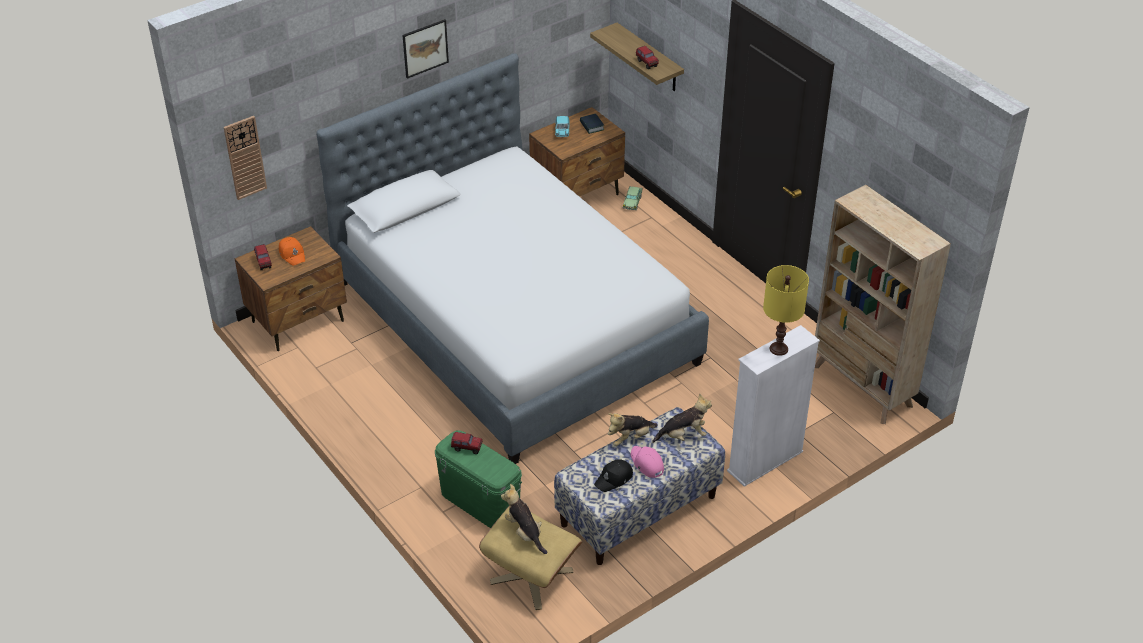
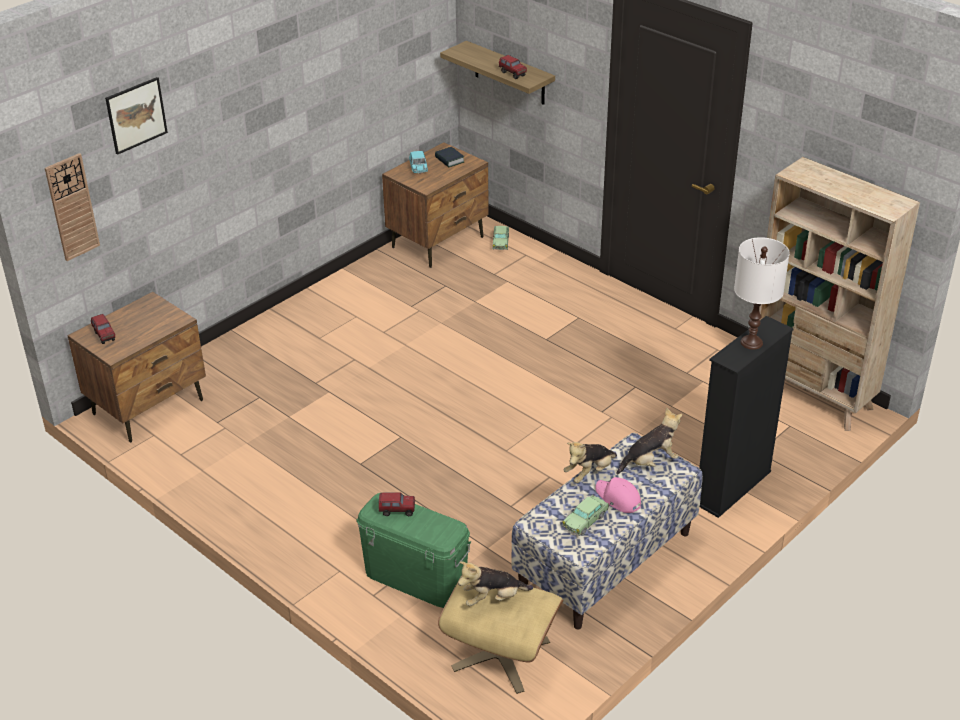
camera: 10 degrees left, 5 degrees down
(292, 254) = (137, 323): orange cap -> none
(425, 48) = (267, 70): picture -> picture (136, 115)
(515, 322) = (404, 377): bed -> none
(525, 533) = (493, 598): plush toy -> plush toy turned 60 degrees counterclockwise
(614, 479) = (585, 520): black cap -> toy car
(765, 461) = (732, 487): white bookcase -> black bookcase
(779, 348) = (751, 342): yellow table lamp -> white table lamp

